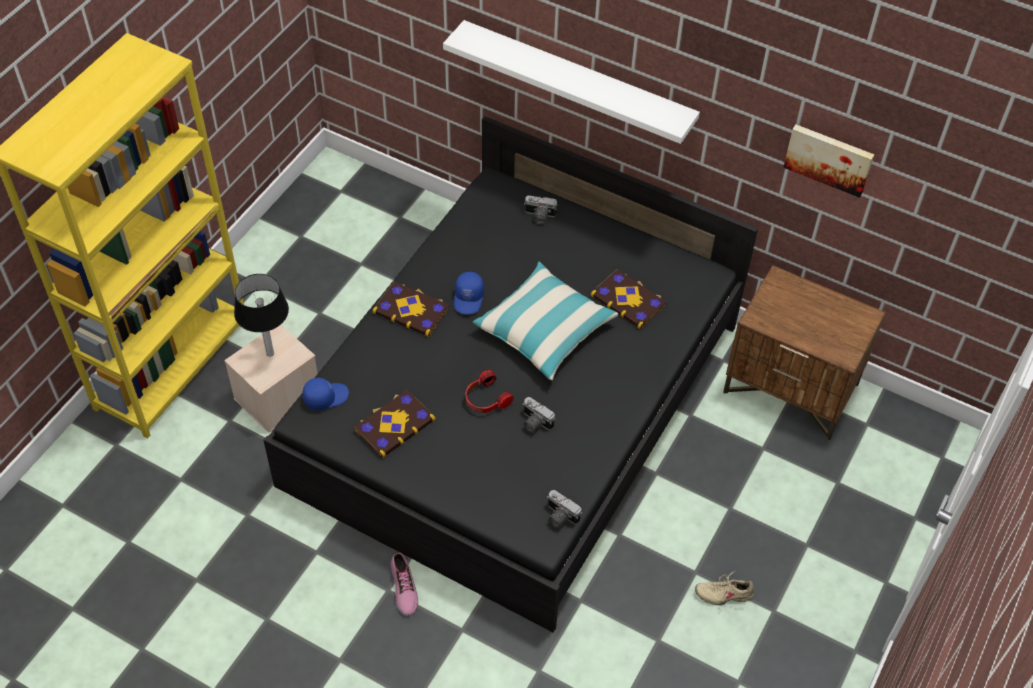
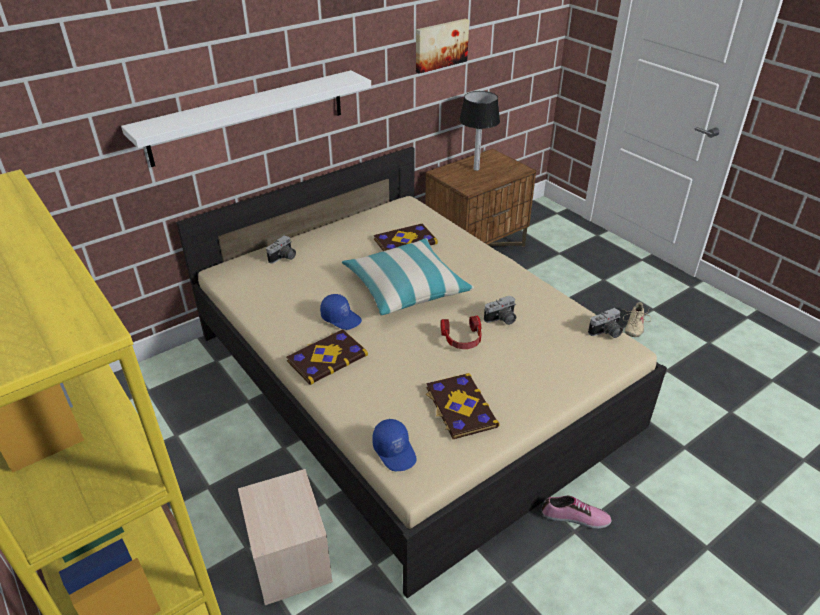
camera: 65 degrees left, 15 degrees down
(270, 354) = (276, 508): table lamp -> table lamp (476, 169)
(325, 396) = (395, 451): blue cap -> blue cap turned 150 degrees clockwise
(514, 403) = (409, 379): black bed -> beige bed

